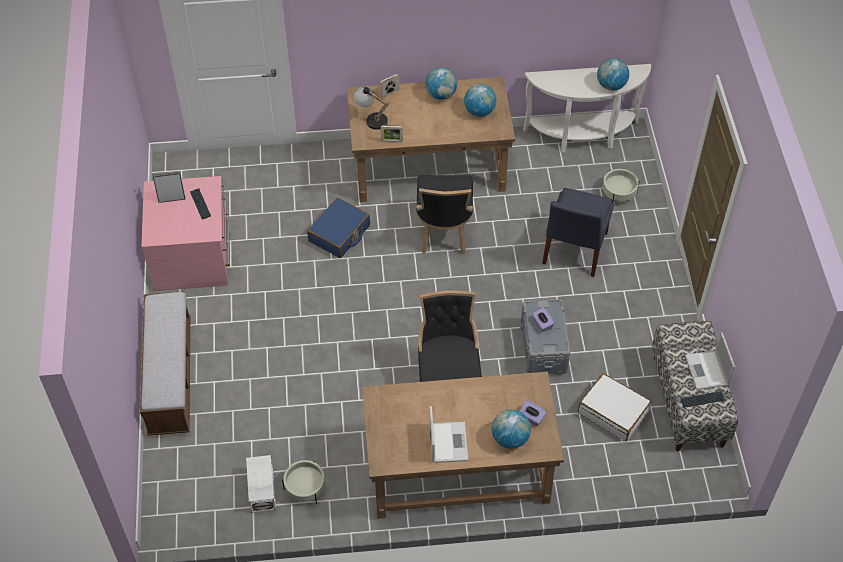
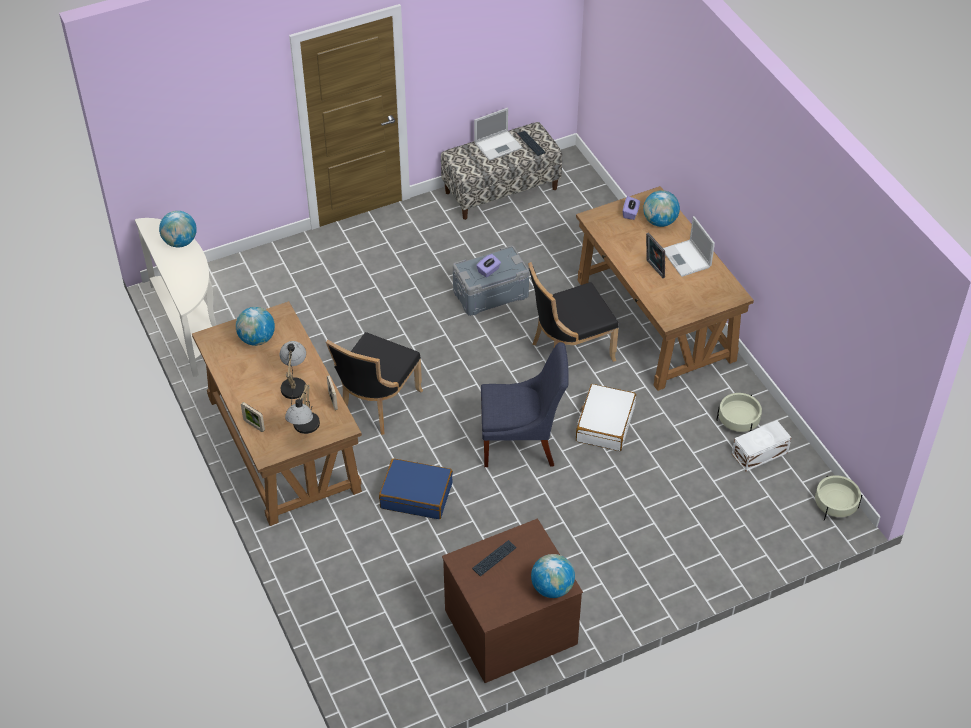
camera: 110 degrees left, 5 degrees down
(170, 377) = (680, 579): bench -> none
(171, 199) = (499, 590): picture frame -> picture frame (654, 269)
(193, 256) = (510, 625): pink dresser -> brown dresser
(421, 123) = (294, 383): none -> table lamp
(441, 95) = (241, 378): globe -> globe (552, 588)
(443, 232) = (376, 405): black chair -> black chair turned 135 degrees clockwise
(448, 441) = (687, 259): laptop -> laptop turned 90 degrees counterclockwise
(573, 250) = (358, 298): blue chair -> blue chair (522, 443)
(613, 412) = (538, 233): white suitcase -> white suitcase (604, 424)
(619, 193) = (265, 280): beige planter -> beige planter (835, 505)

